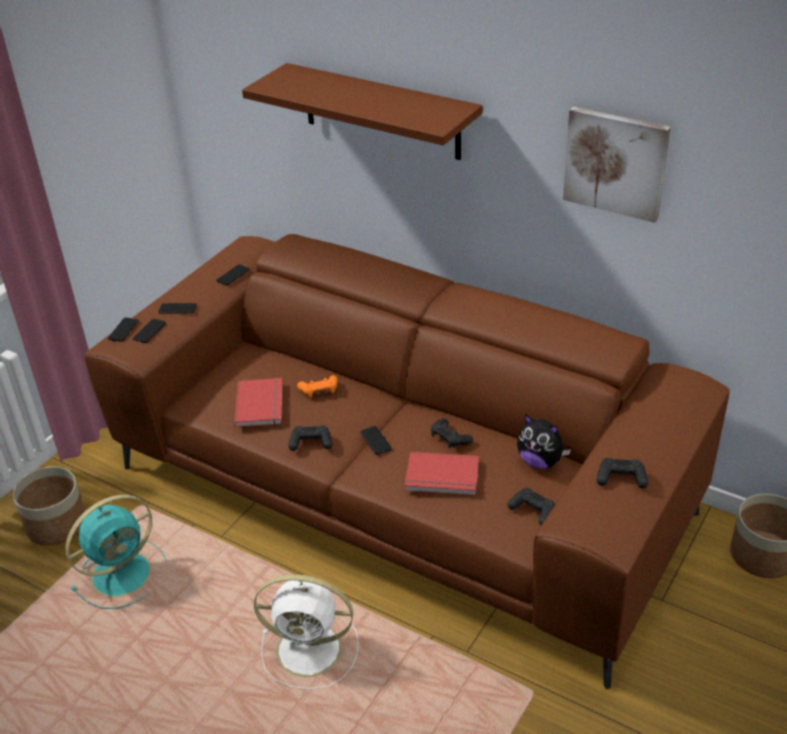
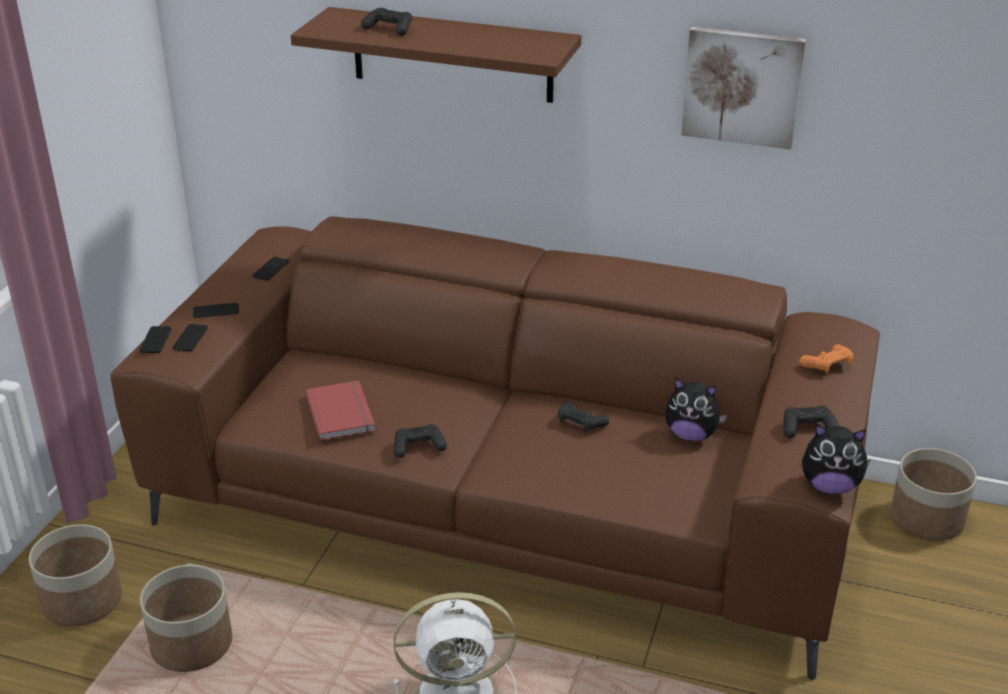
camera: 15 degrees left, 5 degrees down
(124, 573) = (191, 643): turquoise fan -> planter
(319, 391) = (407, 390): orange game controller -> orange game controller (827, 365)
(375, 441) = (495, 435): phone -> none
(442, 477) = (588, 464): red book -> none
(533, 511) = (704, 485): black game controller -> black game controller (389, 29)
(620, 536) = (830, 486): none -> plush toy

